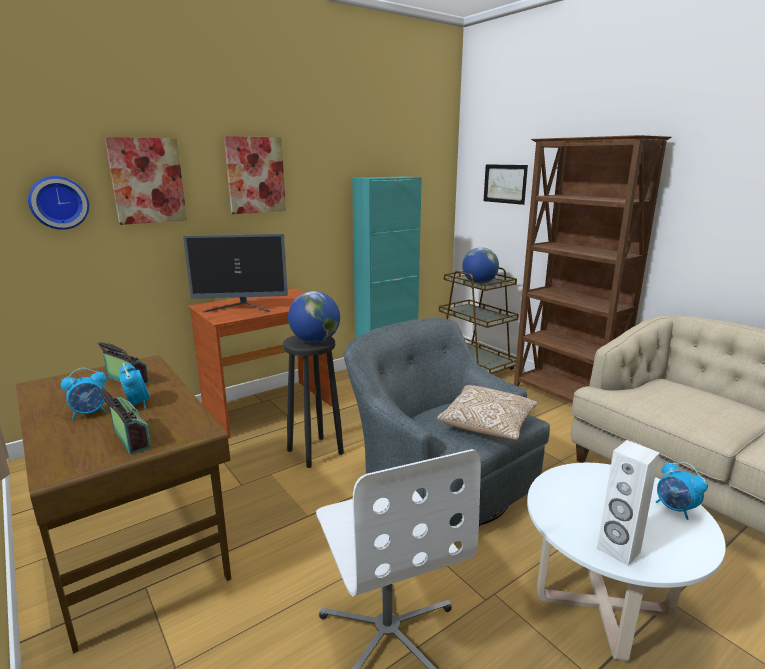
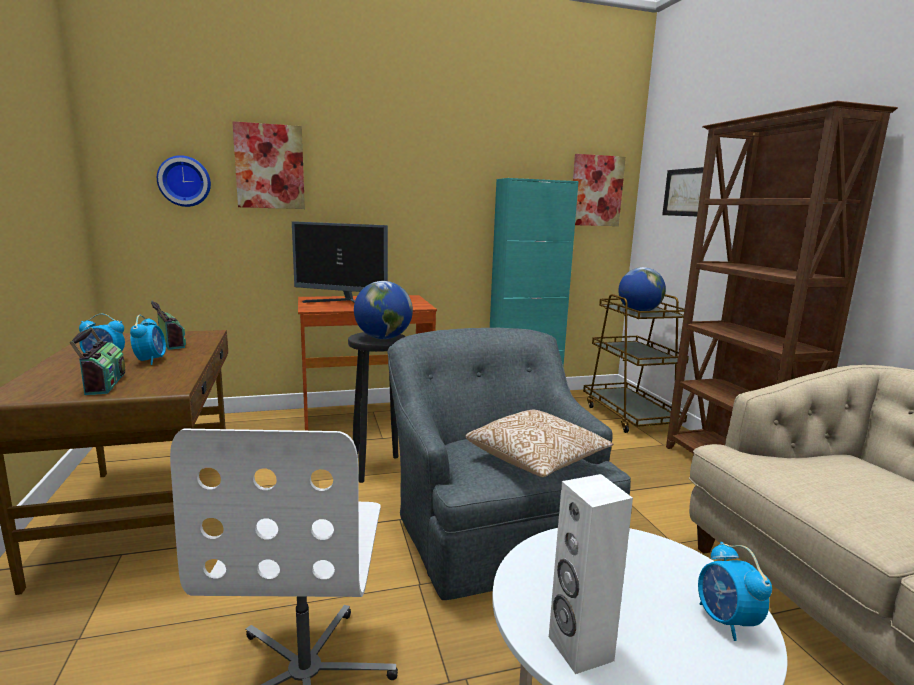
camera: 20 degrees right, 5 degrees down
(255, 175) = (383, 169): picture -> picture (596, 191)

